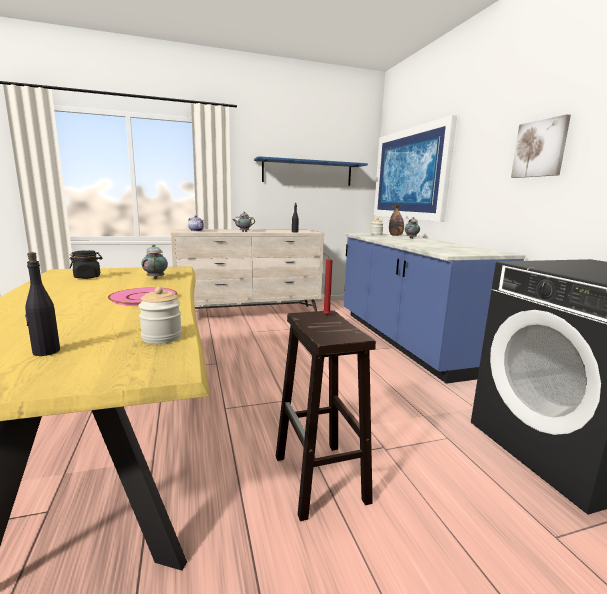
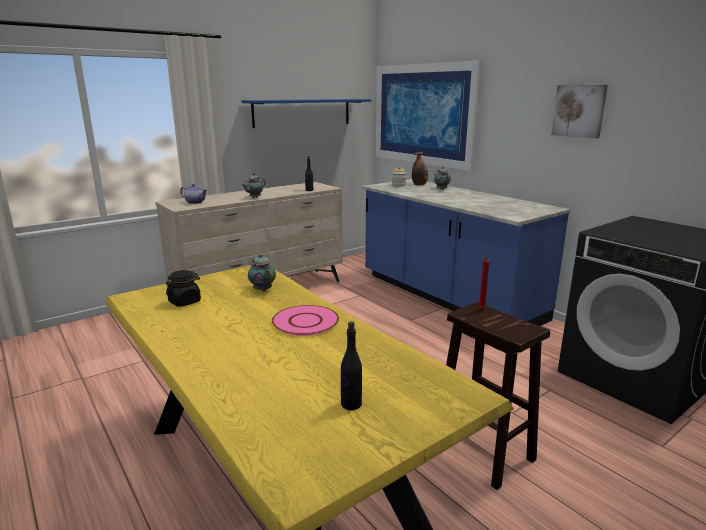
camera: 20 degrees left, 5 degrees up
(162, 337) = (411, 366): jar -> none

